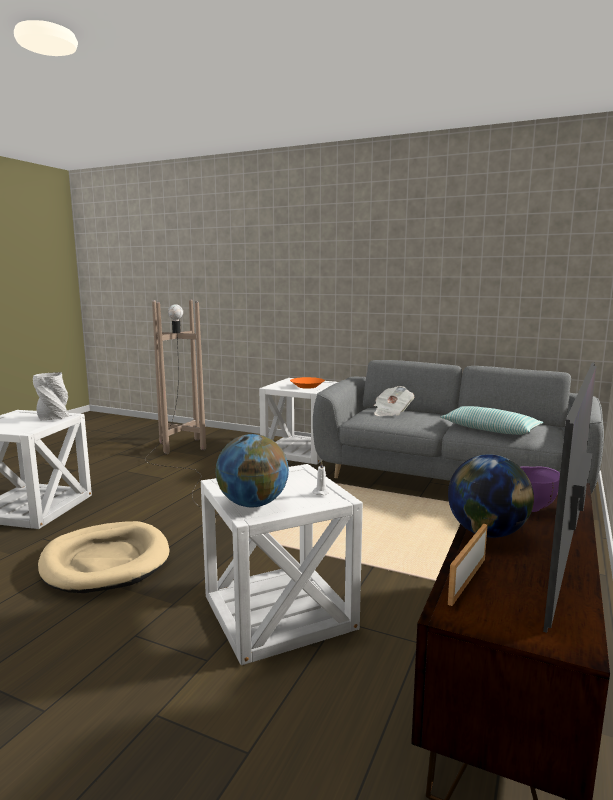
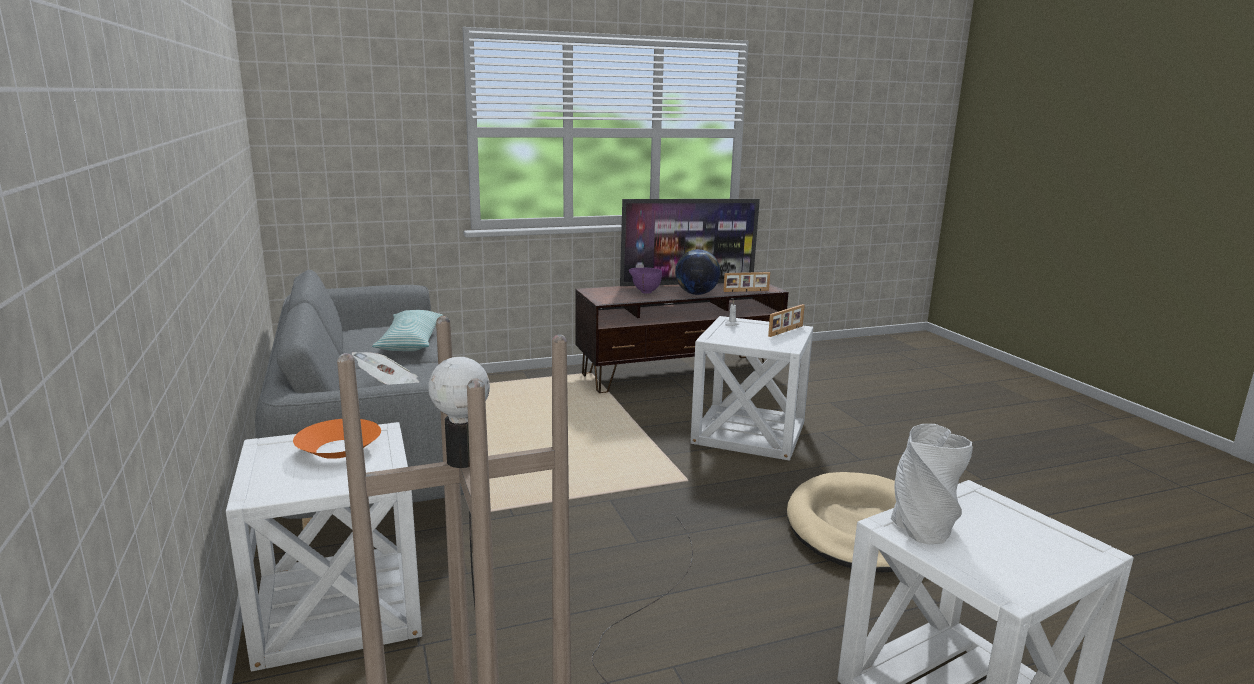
camera: 135 degrees left, 5 degrees up
(253, 504) = (786, 331): globe -> picture frame

